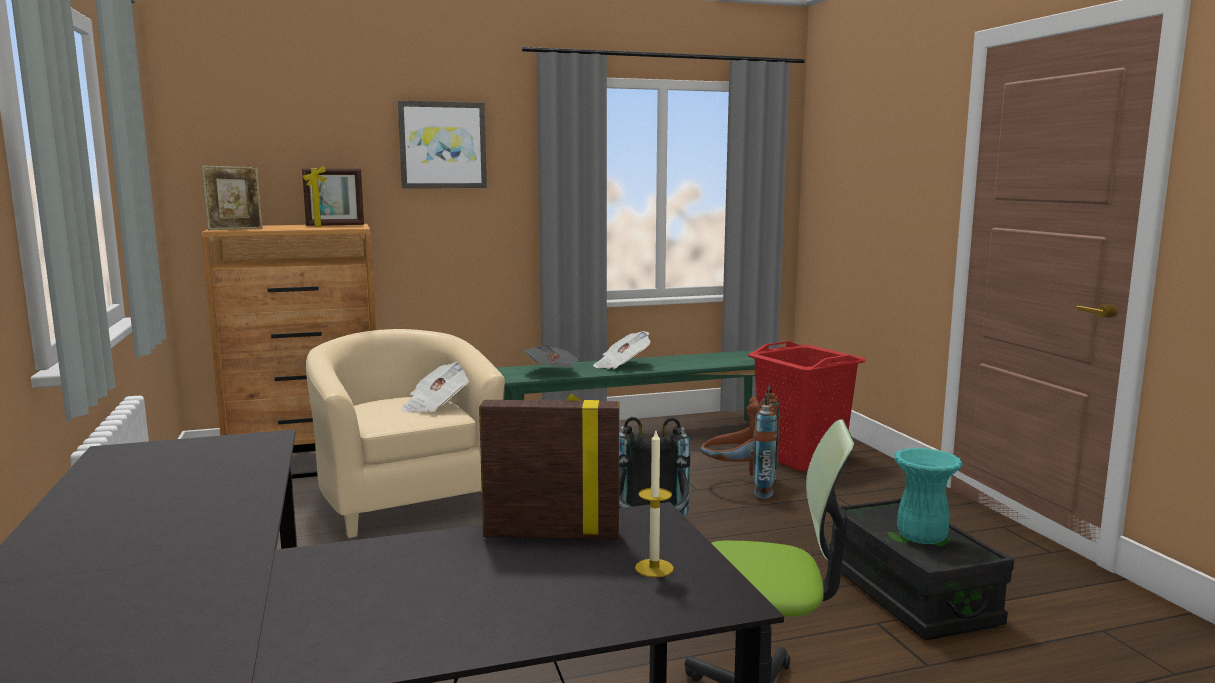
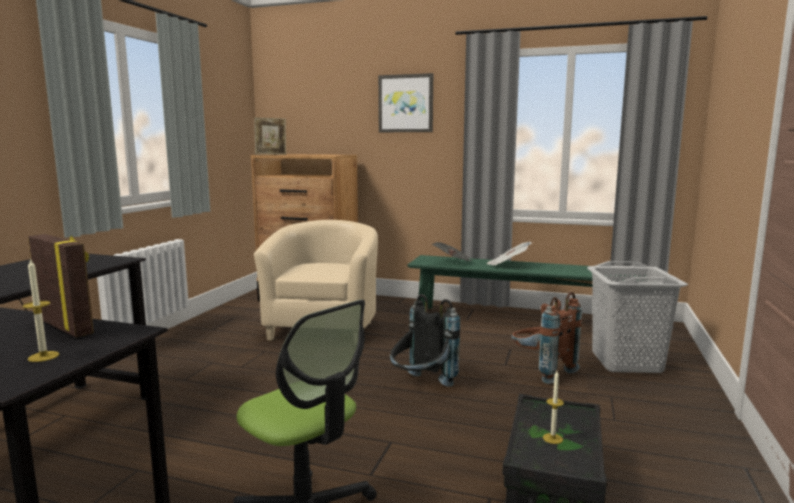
camera: 35 degrees right, 0 degrees up
(335, 226) = (329, 154): picture frame -> none
(436, 406) = (340, 270): newspaper -> none
(800, 458) = (626, 362): red laundry basket -> grey laundry basket
(920, 538) = (552, 438): turquoise vase -> candle

